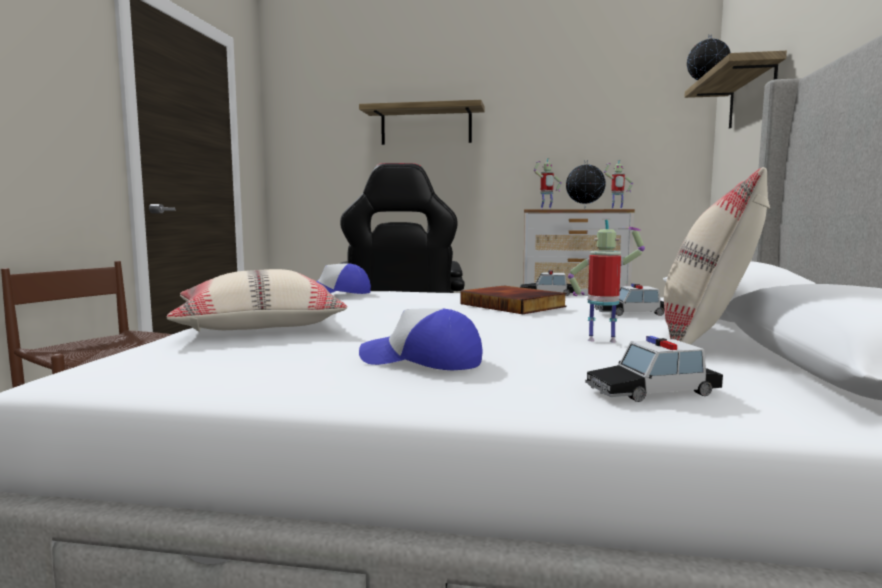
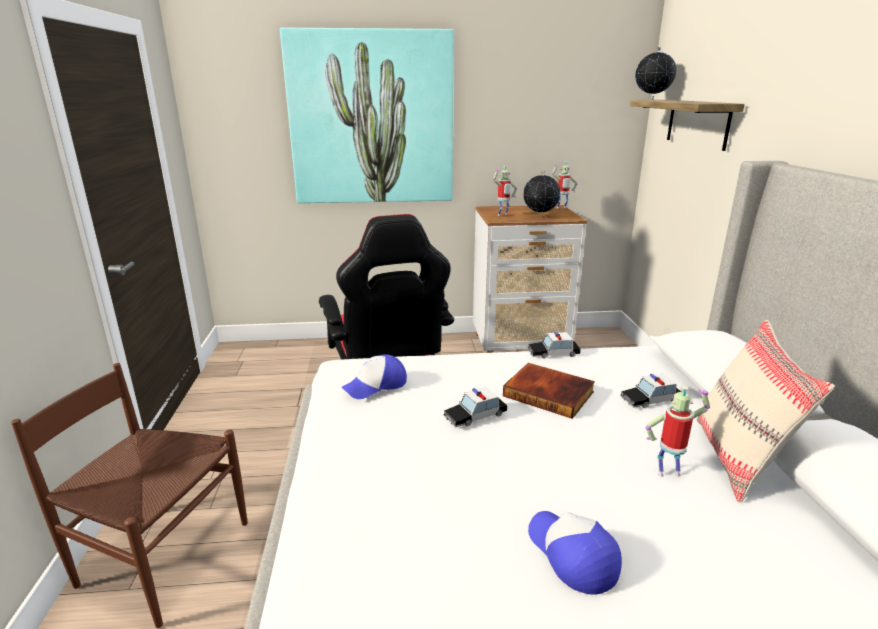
camera: 15 degrees left, 15 degrees up
(258, 324) = (361, 482): beige pillow -> none
(422, 361) = (571, 555): cap -> cap turned 60 degrees clockwise
(426, 126) = (372, 119): shelf -> picture
(652, 391) = (768, 586): toy car -> toy car (475, 416)

